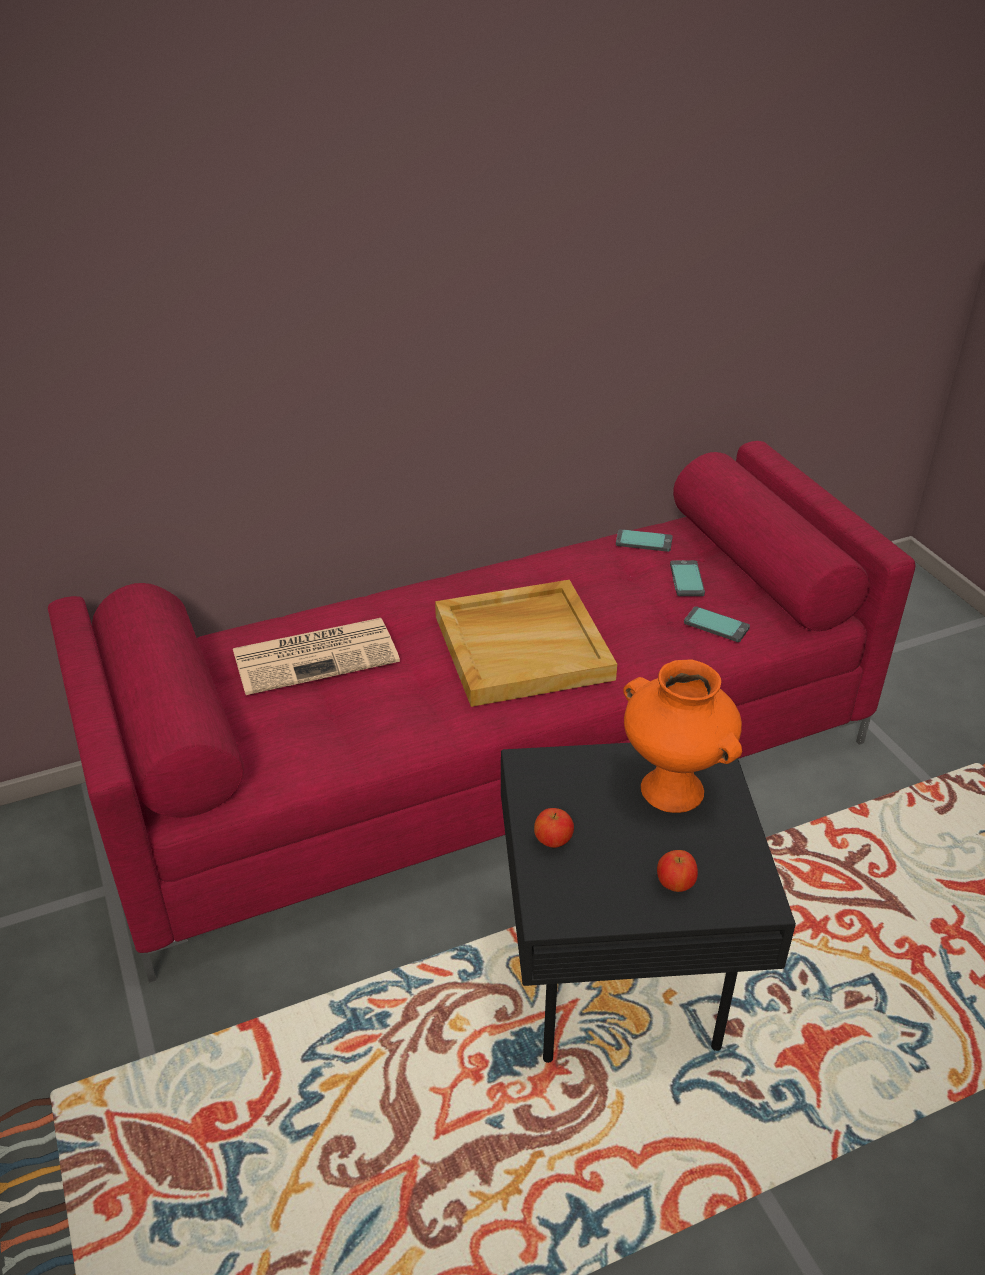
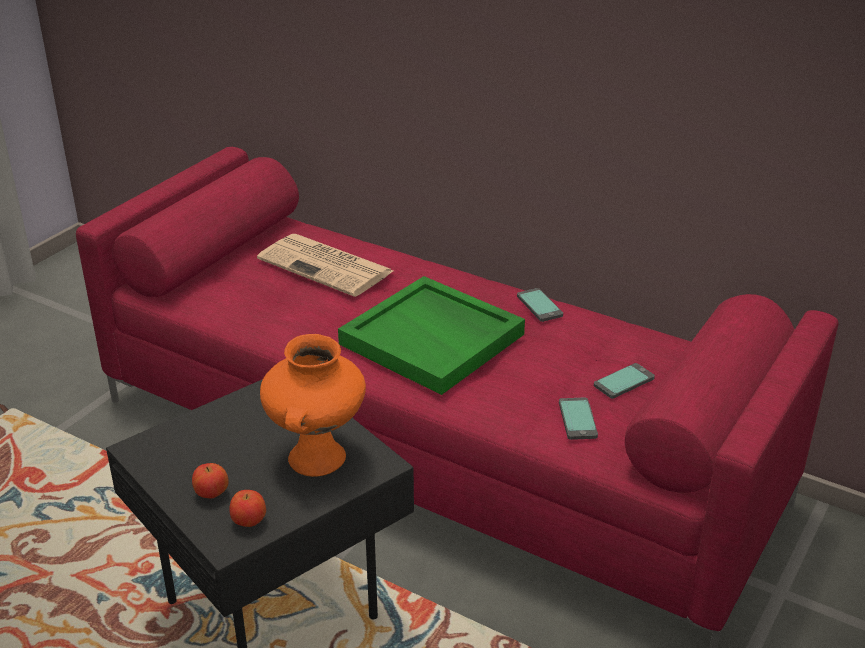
camera: 55 degrees right, 5 degrees down
(523, 646) = (434, 339): beige tray -> green tray
(553, 841) = (211, 423): apple -> apple (249, 522)
(644, 541) = (650, 342): phone -> phone (540, 306)

